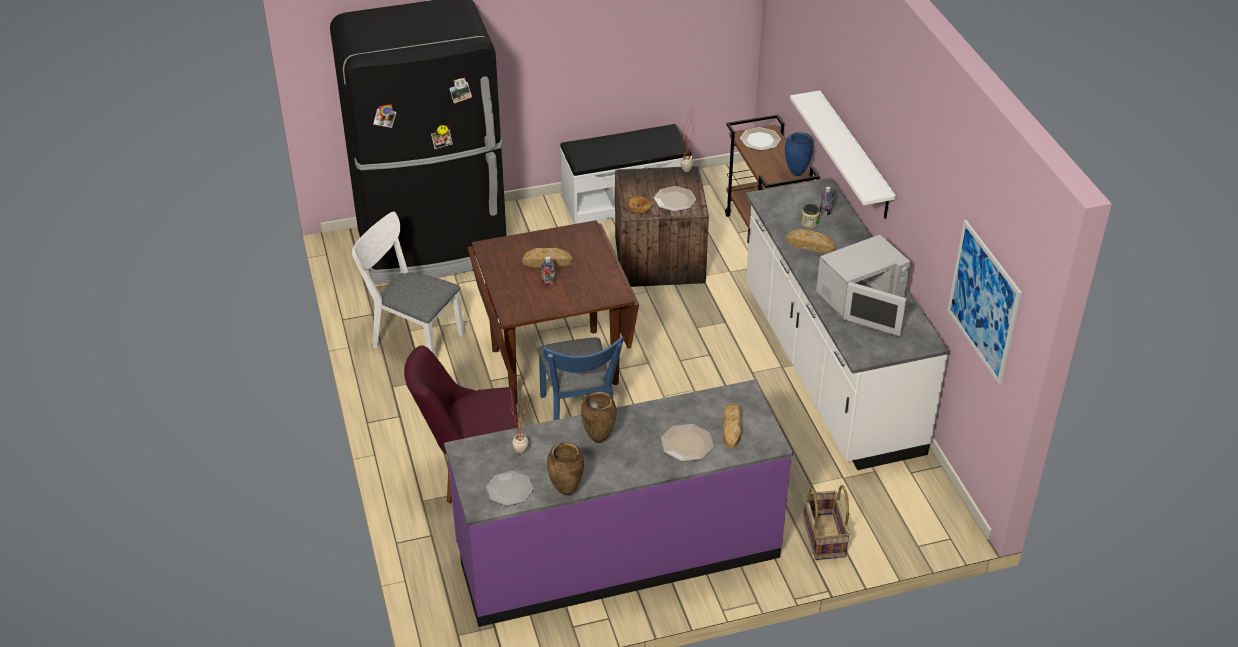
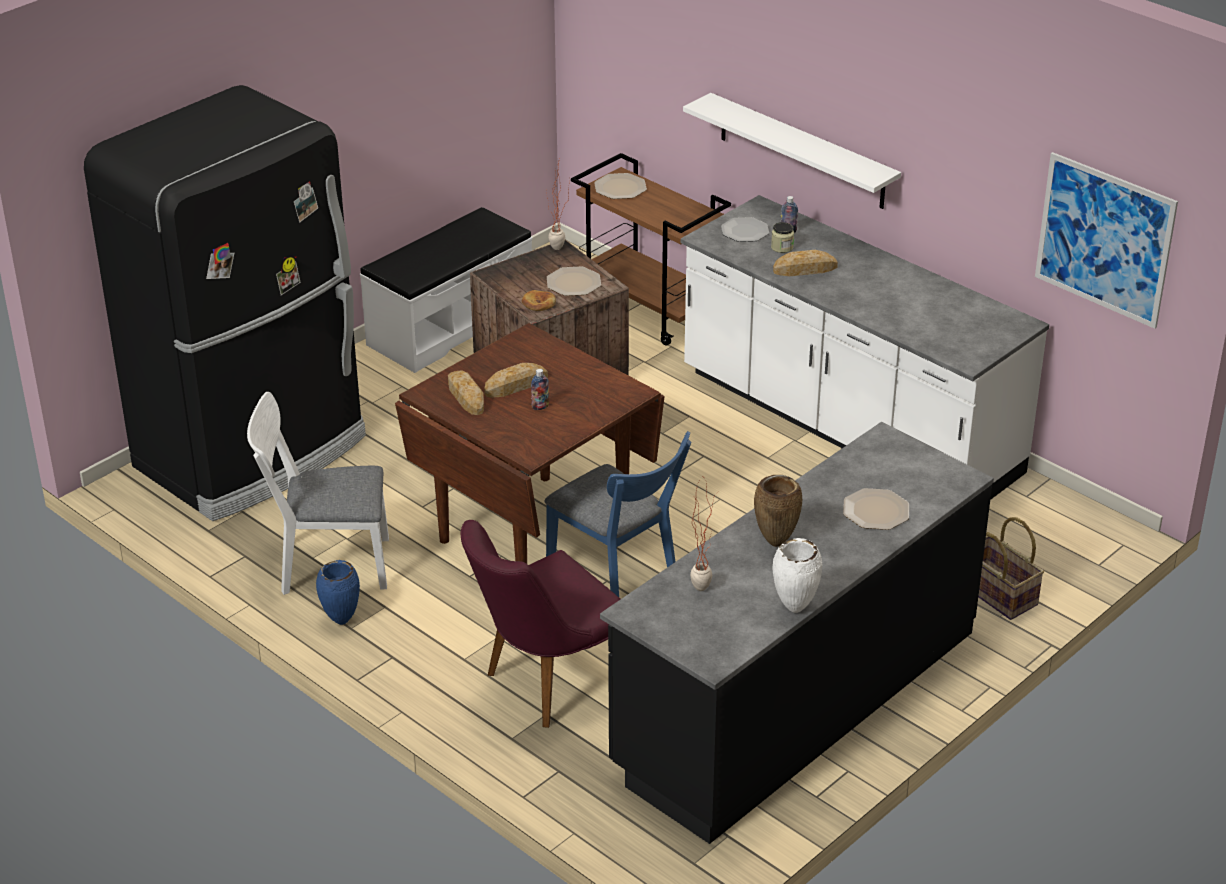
camera: 30 degrees left, 5 degrees down
(509, 489) = (728, 632): plate -> plate (745, 231)
(566, 491) = (794, 608): brown vase -> white vase
(618, 553) = (794, 700): purple counter -> black counter
(731, 427) = (906, 477): bread -> bread (466, 396)
(796, 173) = (695, 210): blue vase -> blue vase (340, 621)
(860, 297) = (910, 303): white microwave -> none

